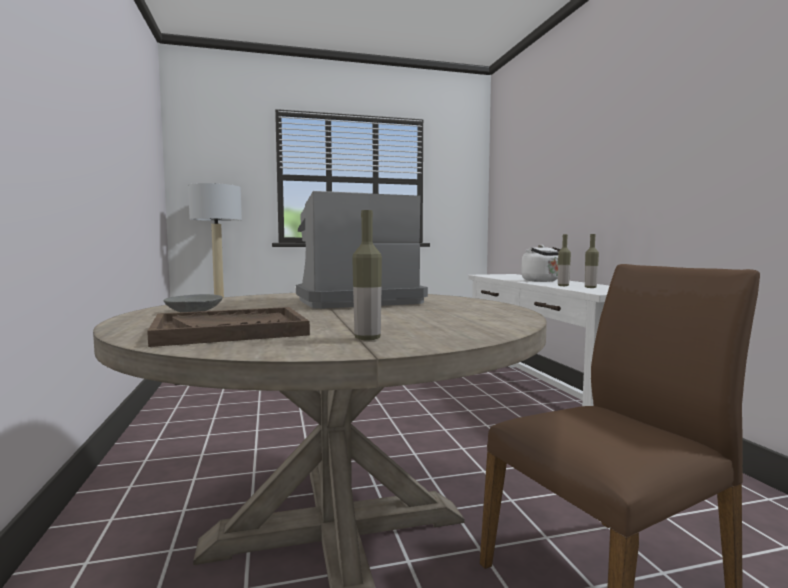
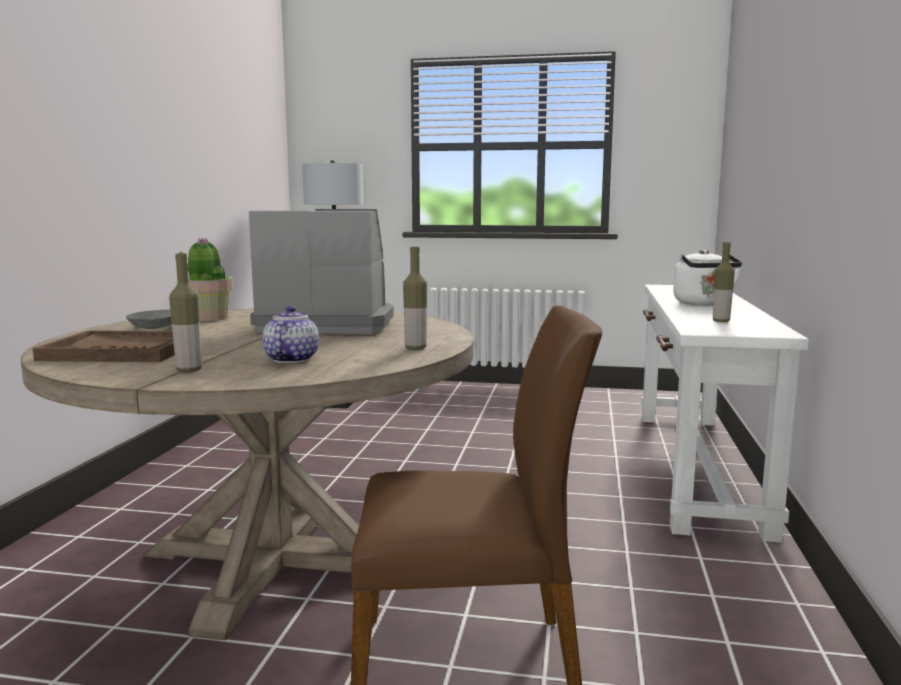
camera: 25 degrees right, 5 degrees up
(226, 303) = (209, 318): none -> potted plant
(427, 323) = (290, 359): none -> teapot
(563, 286) = (694, 315): bottle -> bottle (415, 348)

